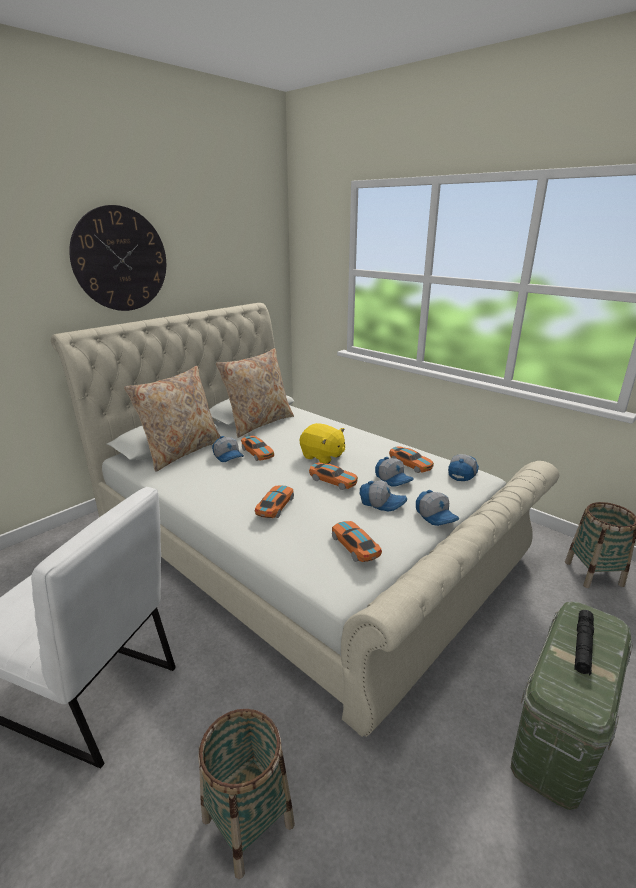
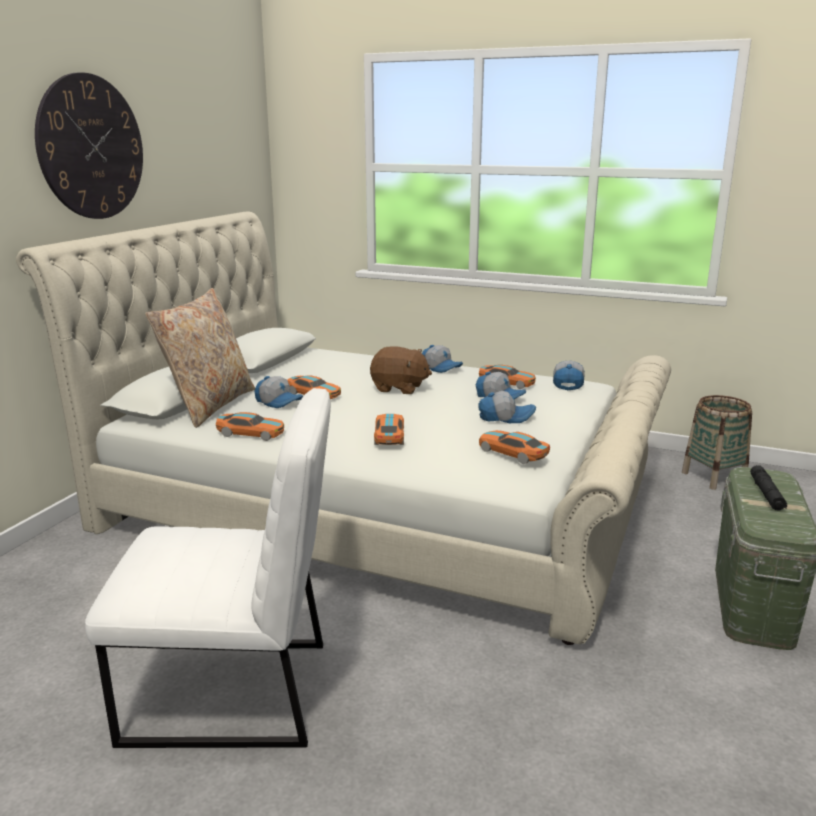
camera: 20 degrees left, 5 degrees down
(248, 822) = (509, 739): basket -> none
(259, 423) = (283, 367): beige pillow -> none
(322, 456) = (399, 388): yellow plush toy -> brown plush toy
(333, 480) = (434, 406): toy car -> toy car (251, 433)
(436, 516) = (571, 420): cap -> cap (441, 368)

